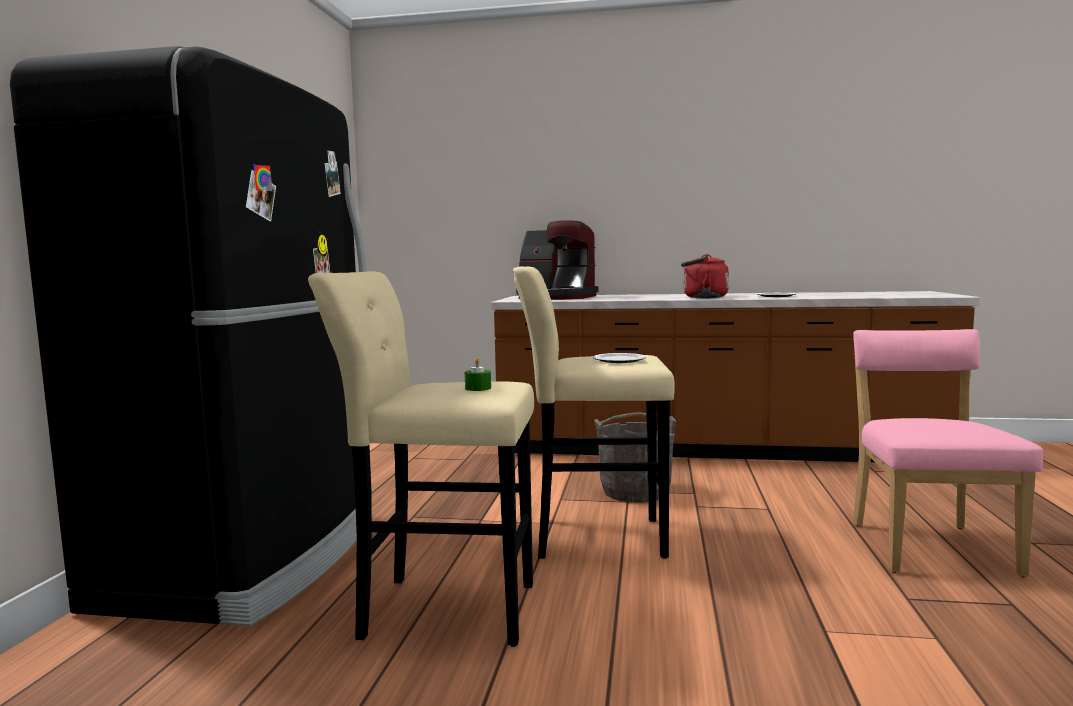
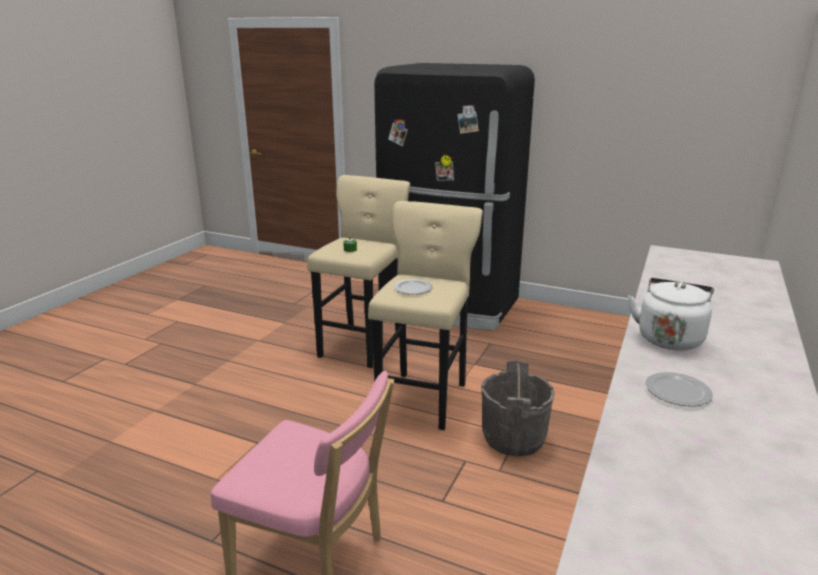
camera: 105 degrees right, 15 degrees up
(556, 298) = (705, 271): coffee machine -> none
(702, 297) = (669, 338): red kettle -> white kettle

